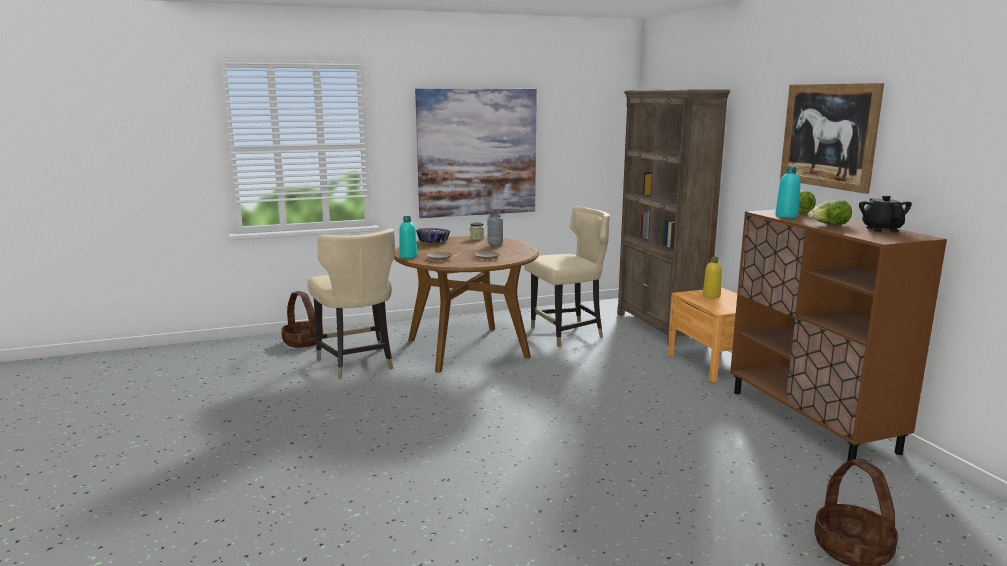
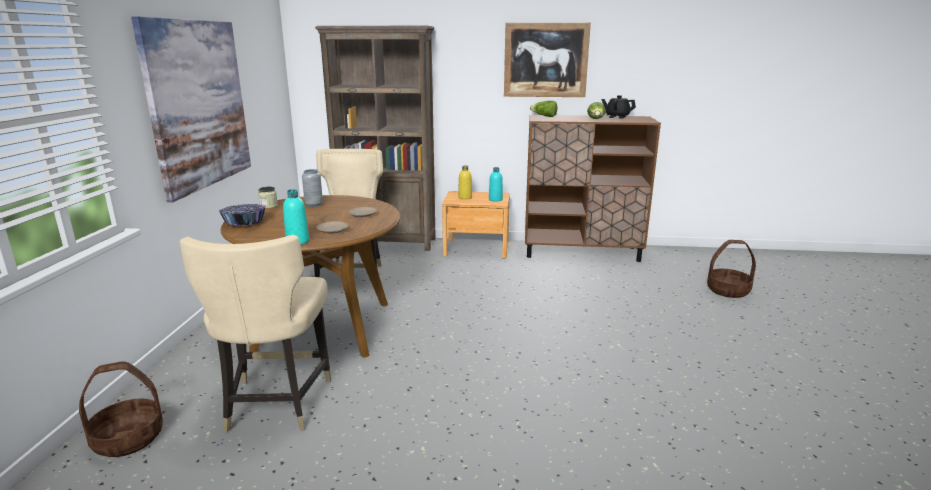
camera: 65 degrees left, 5 degrees up
(357, 363) = (276, 403): beige chair -> beige chair turned 90 degrees clockwise
(786, 216) = (559, 119): turquoise bottle -> turquoise bottle (495, 199)

